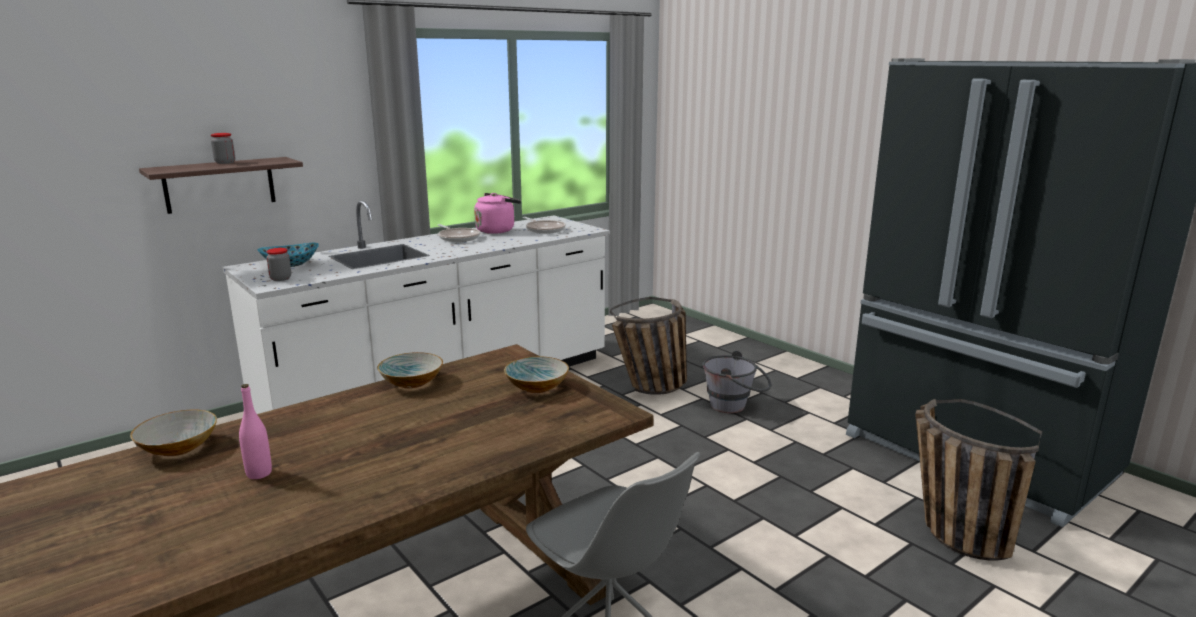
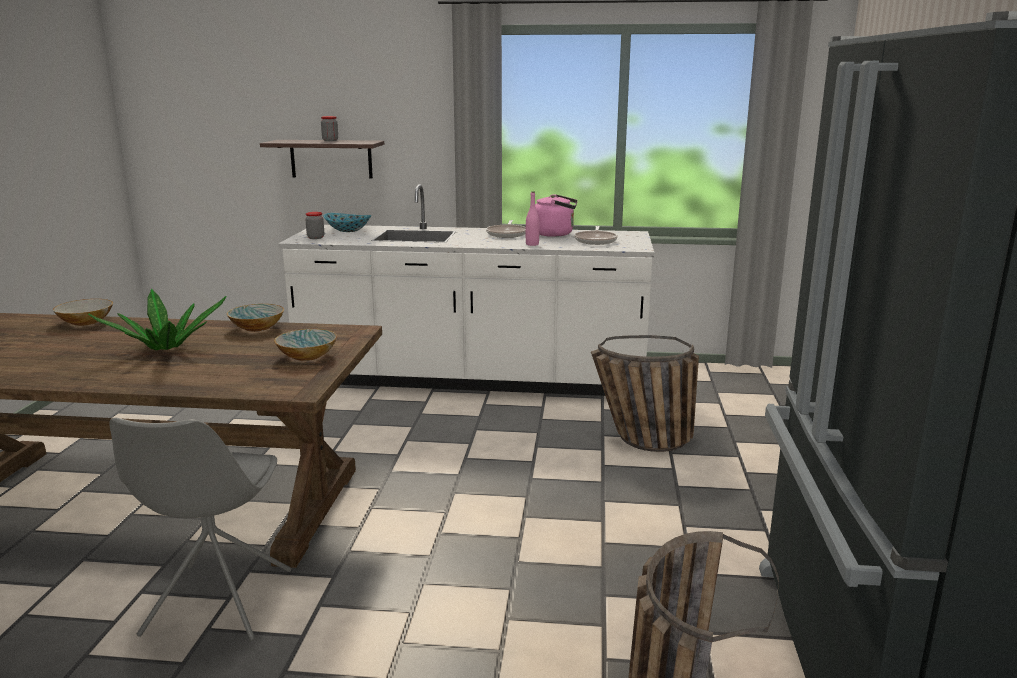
camera: 45 degrees right, 0 degrees up
(259, 473) = (73, 346): pink bottle -> pink bottle (532, 244)
(379, 432) = (166, 348): none -> potted plant
(735, 406) = (692, 489): grey bucket -> none

